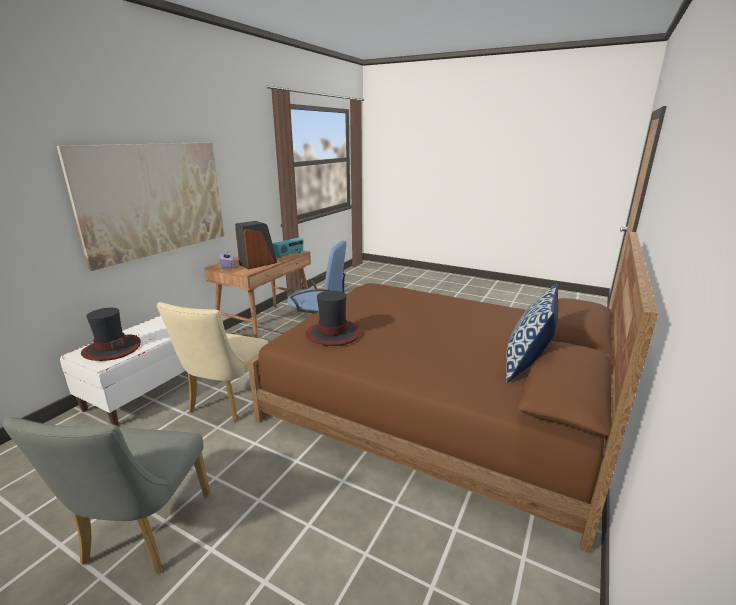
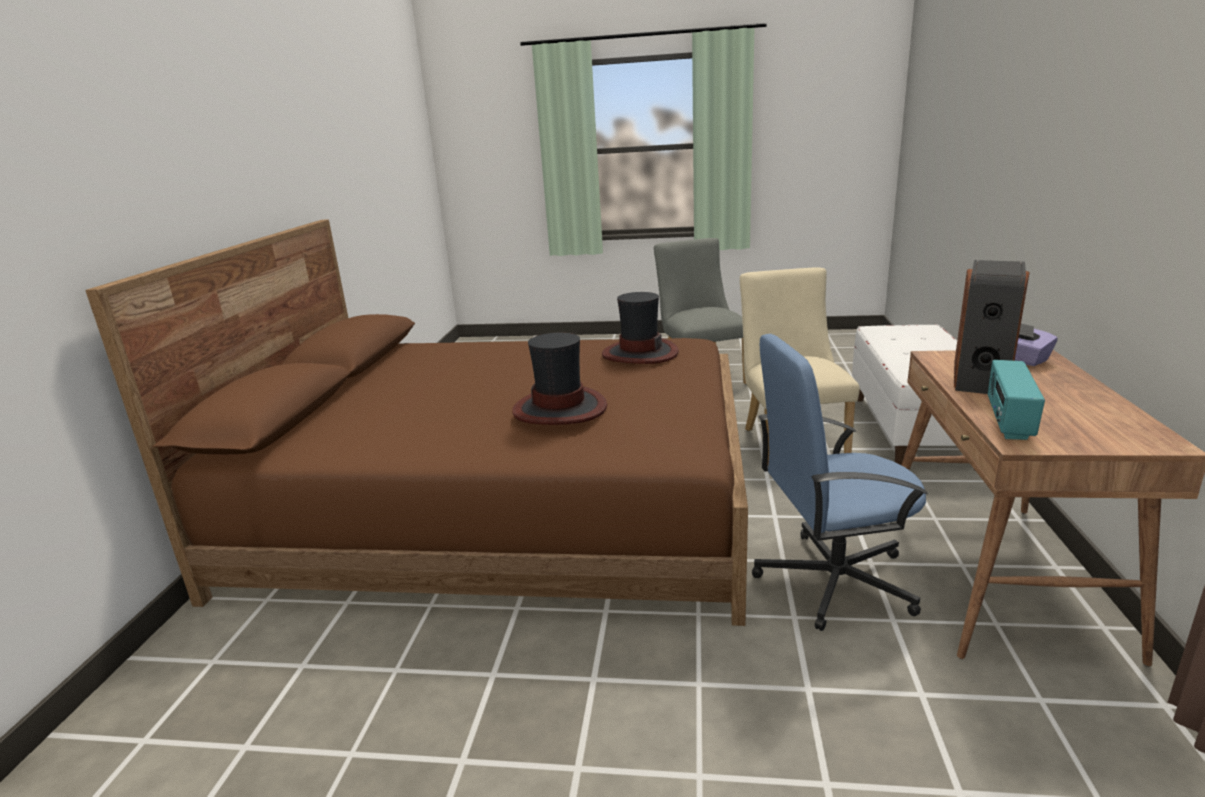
camera: 160 degrees right, 0 degrees up
(112, 349) = (908, 336): hat -> hat (560, 408)
(155, 199) = (1061, 168): picture -> none
(526, 366) = (381, 373): pillow -> none

